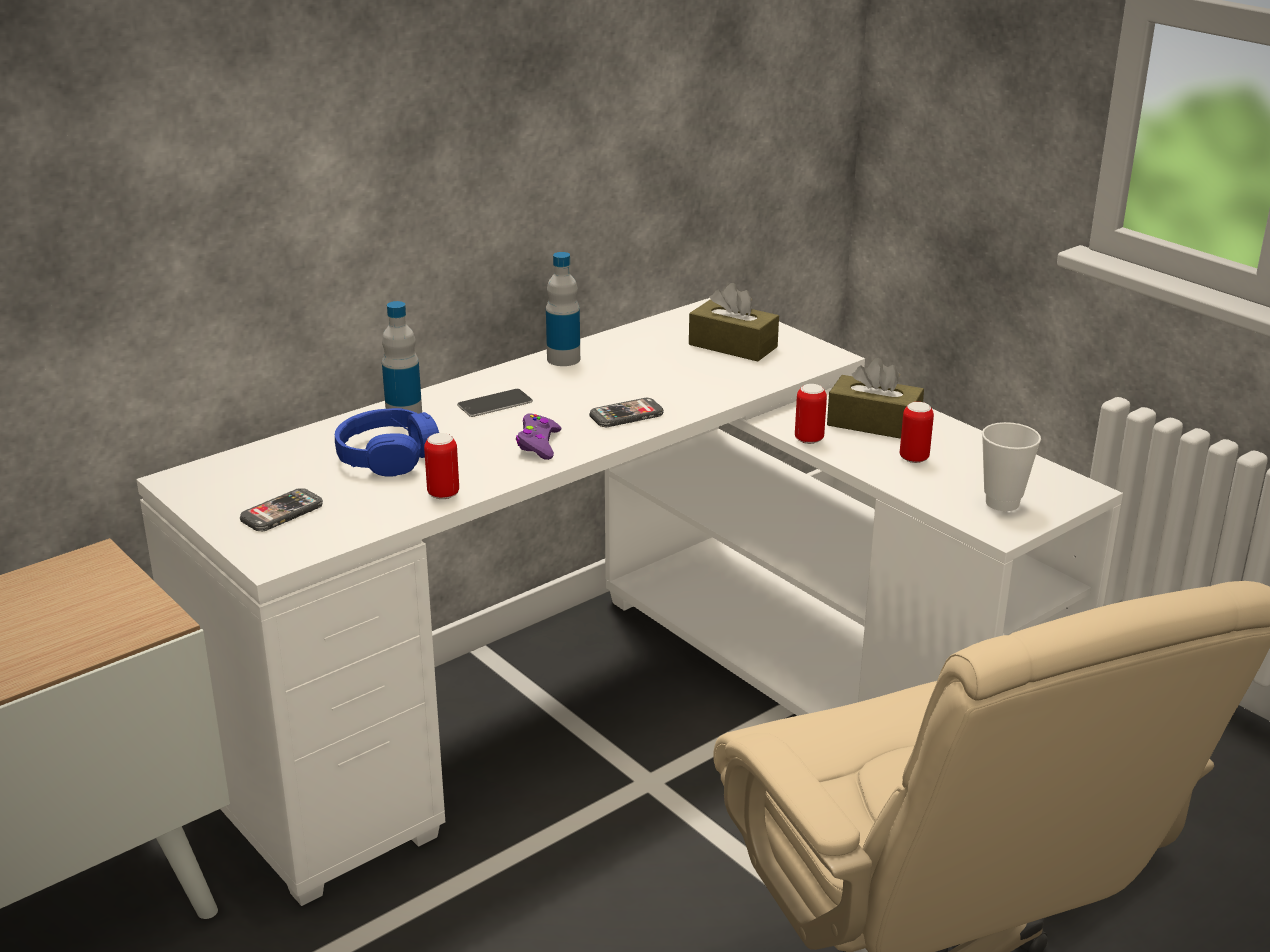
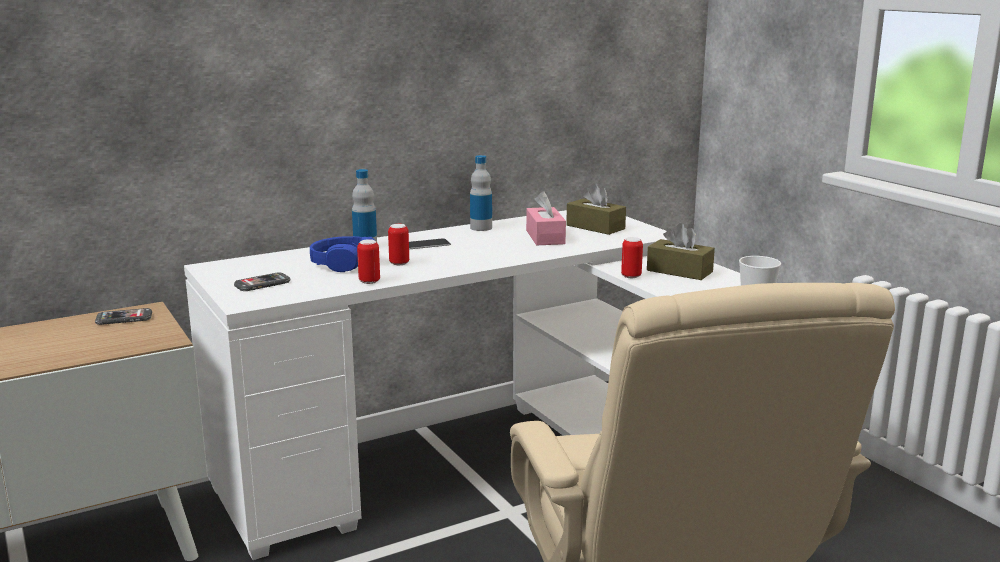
camera: 10 degrees right, 10 degrees down
(538, 444) = (443, 263): purple game controller -> none
(626, 415) = (508, 253): phone -> phone (124, 318)
(667, 374) = (545, 237): none -> pink tissue box
(914, 458) = (700, 288): can -> can (399, 263)

